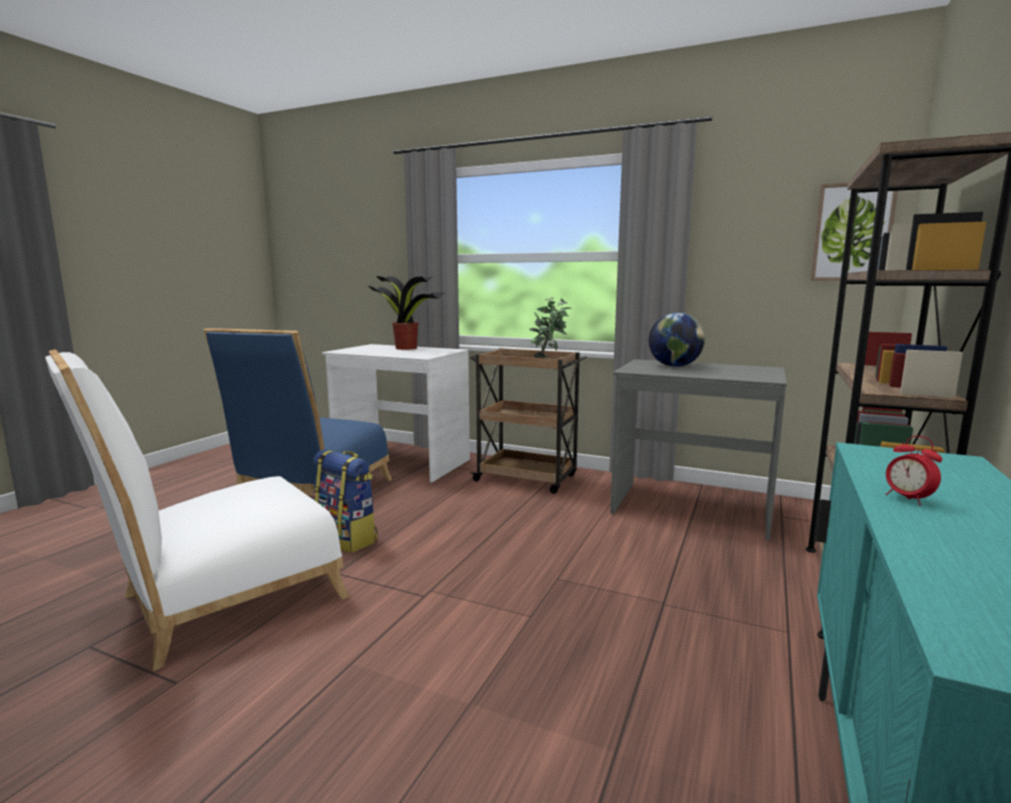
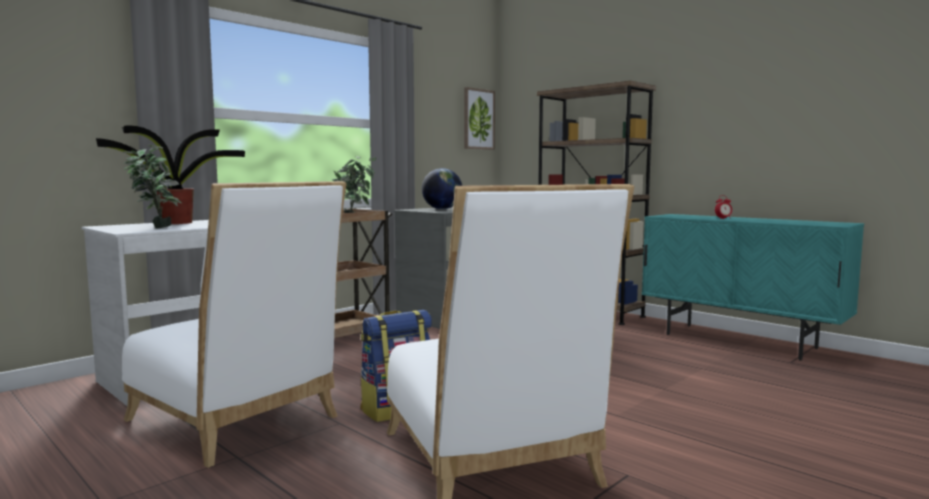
camera: 70 degrees left, 5 degrees down
(312, 496) = (239, 422): blue chair -> white chair
(362, 350) = (154, 228): none -> potted plant

